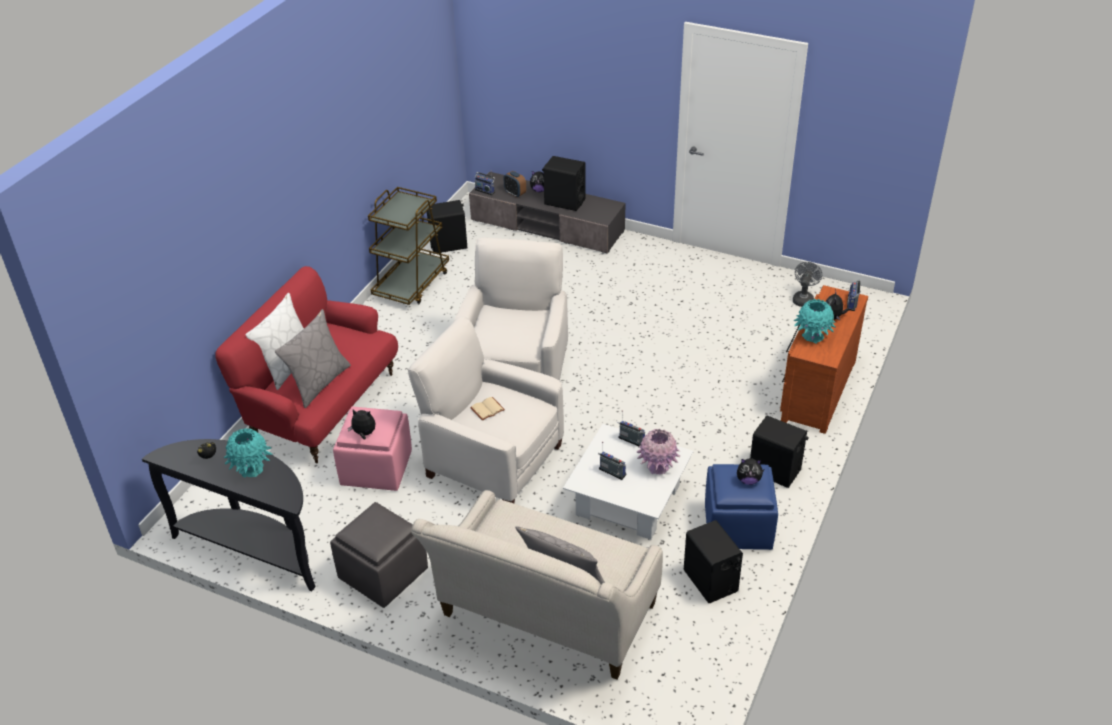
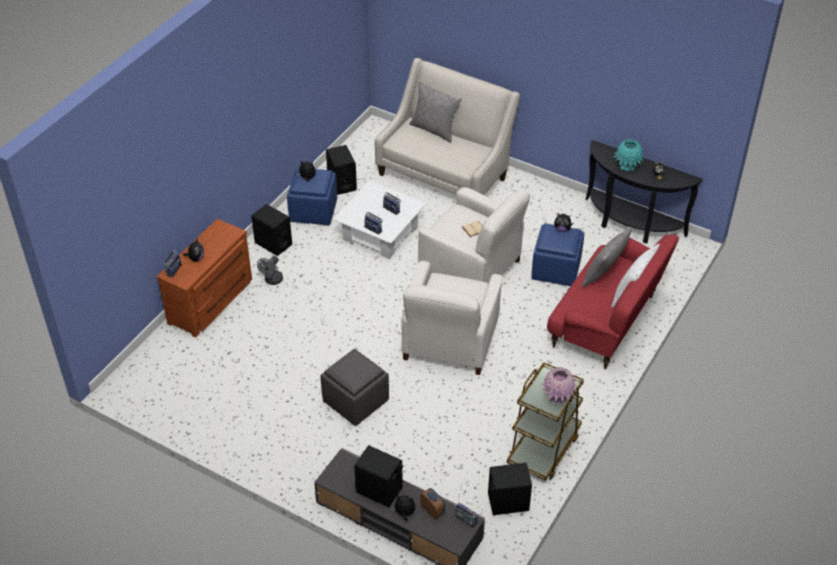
camera: 175 degrees left, 5 degrees up
(375, 469) = (556, 269): pink ottoman -> blue ottoman
(382, 574) = (544, 203): grey ottoman -> grey ottoman (356, 401)
(657, 467) = (360, 210): pink vase -> pink vase (557, 396)
(803, 299) = (175, 392): grey fan -> grey fan (272, 281)
(813, 336) = (221, 243): turquoise vase -> none

